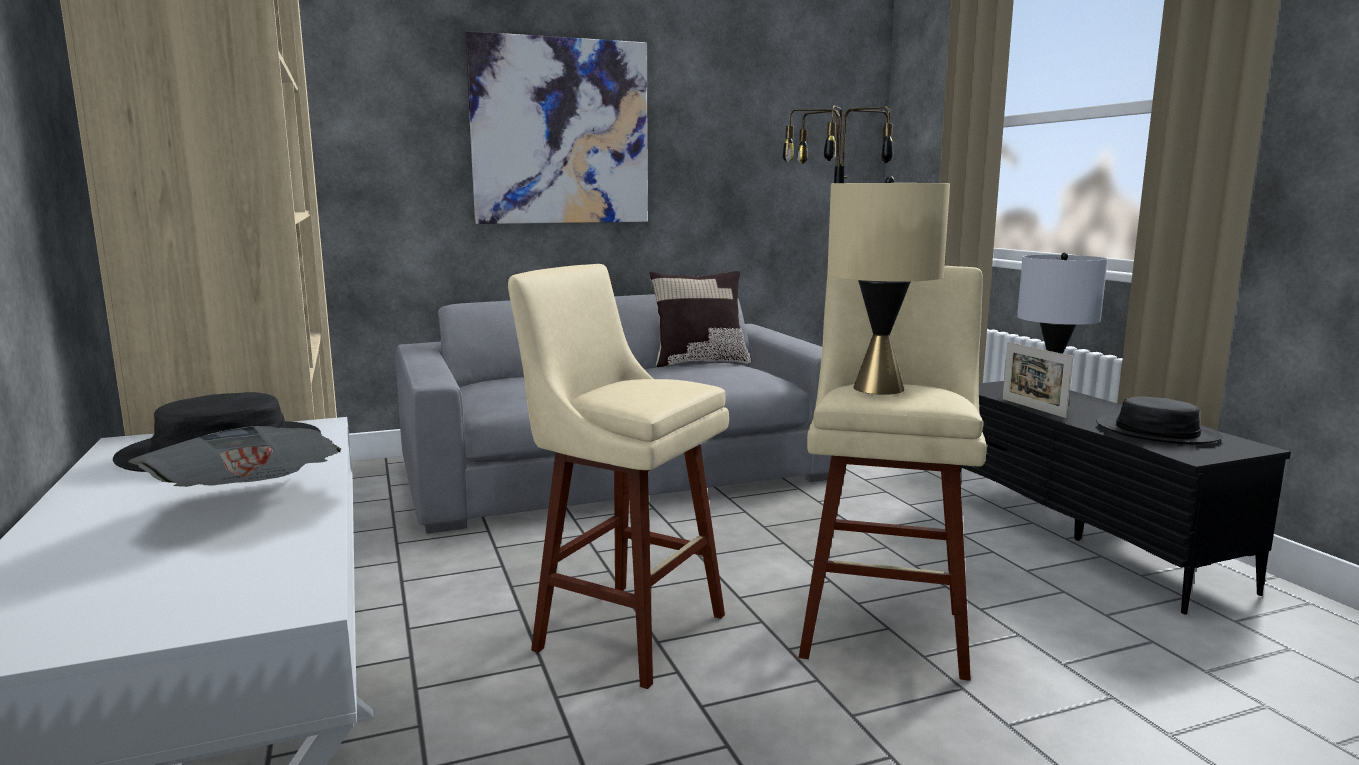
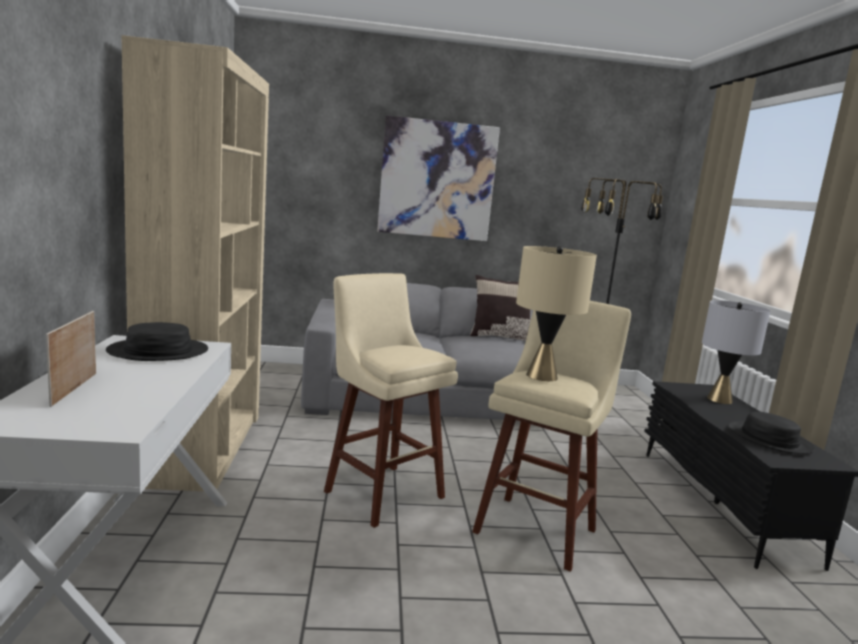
camera: 15 degrees right, 0 degrees up
(250, 507) = (145, 383): newspaper -> none
(1033, 408) = (696, 406): picture frame -> picture frame (74, 389)

